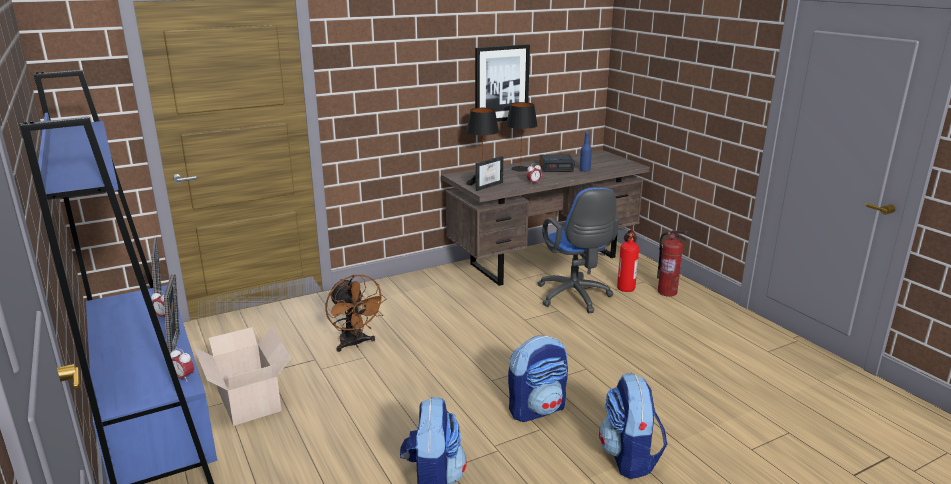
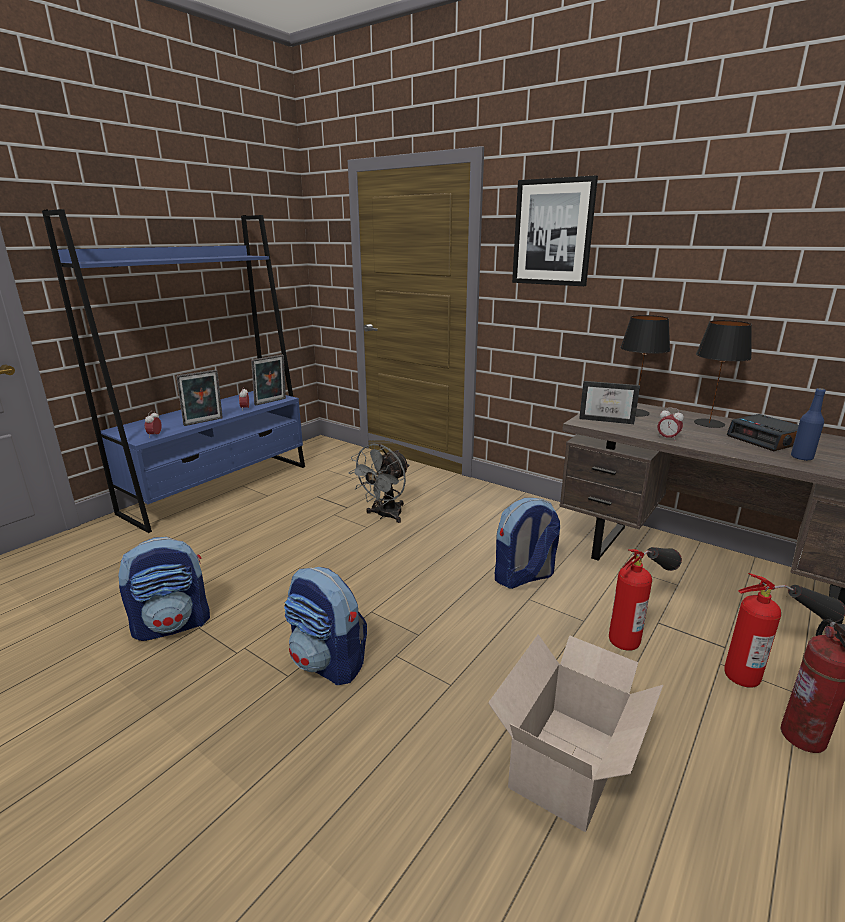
camera: 65 degrees right, 0 degrees up
(249, 399) = (275, 502): cardboard box -> cardboard box (569, 762)
(355, 344) = (385, 516): brown fan -> grey fan
(501, 84) = (726, 290): picture -> picture (553, 232)
(575, 298) = (638, 628): blue office chair -> fire extinguisher
(629, 458) = (246, 784): backpack -> backpack (523, 577)

